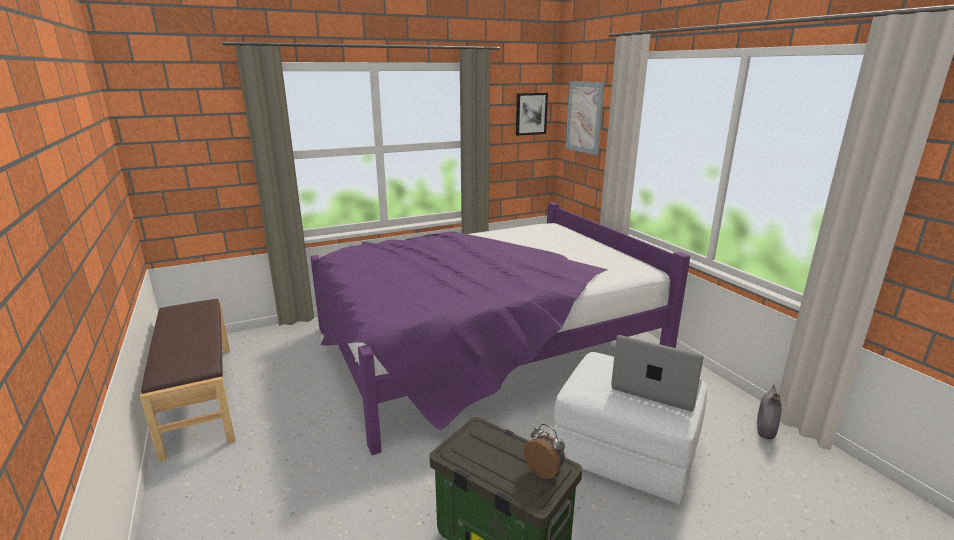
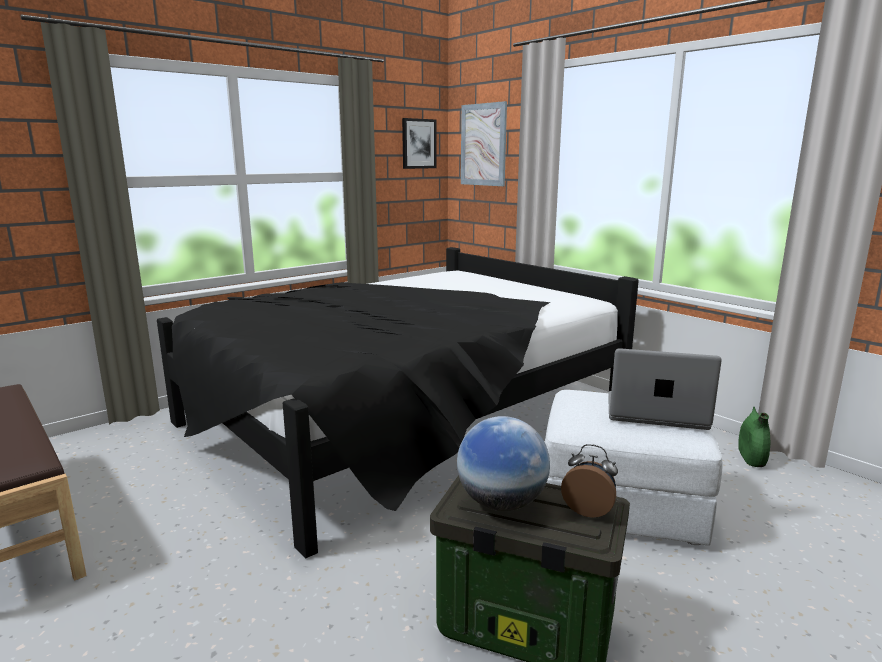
camera: 15 degrees left, 5 degrees down
(483, 452) = (501, 503): none -> globe
(484, 346) = (403, 417): purple bed -> black bed
(765, 428) = (751, 458): grey vase -> green vase

